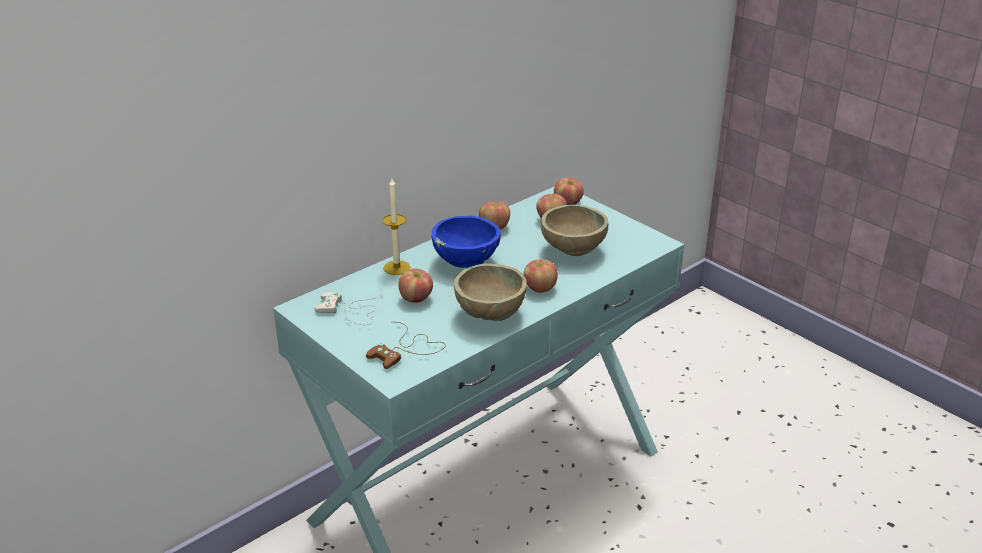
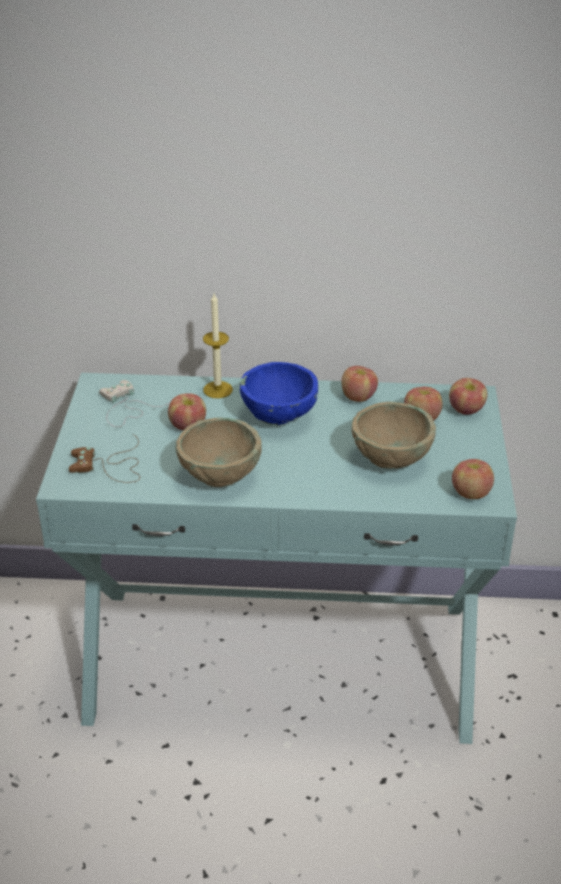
camera: 45 degrees right, 5 degrees up
(540, 288) = (300, 478): apple -> apple (470, 493)

